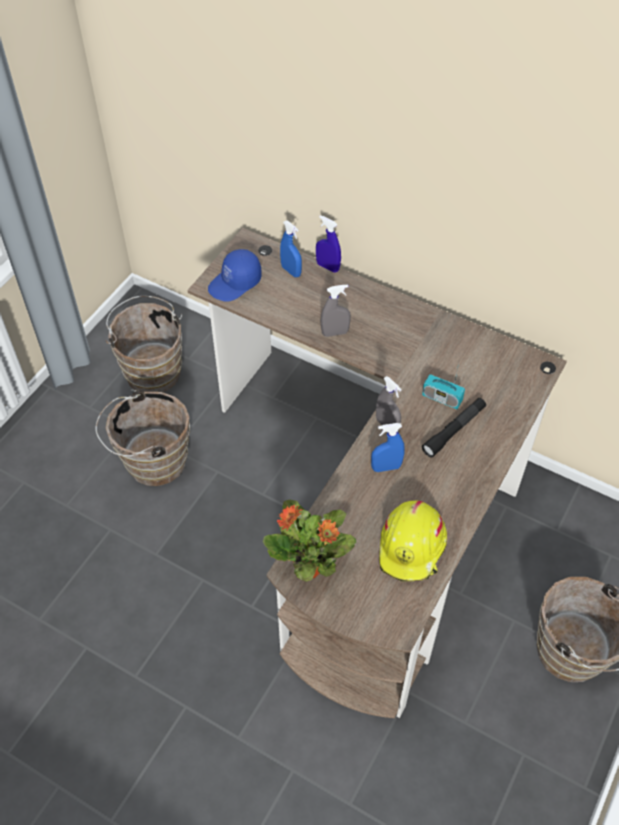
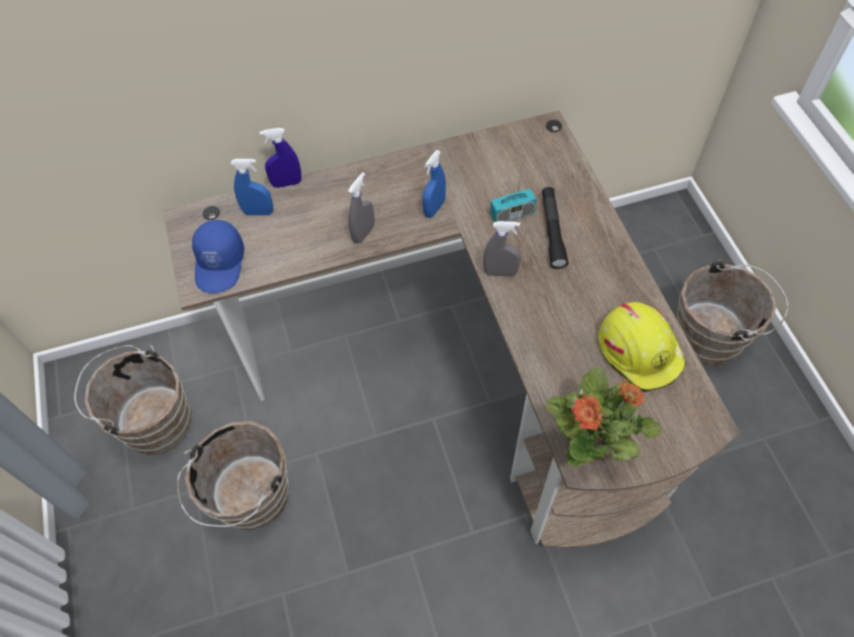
camera: 45 degrees left, 5 degrees up
(386, 467) = (542, 307): blue spray bottle -> blue spray bottle (434, 208)

